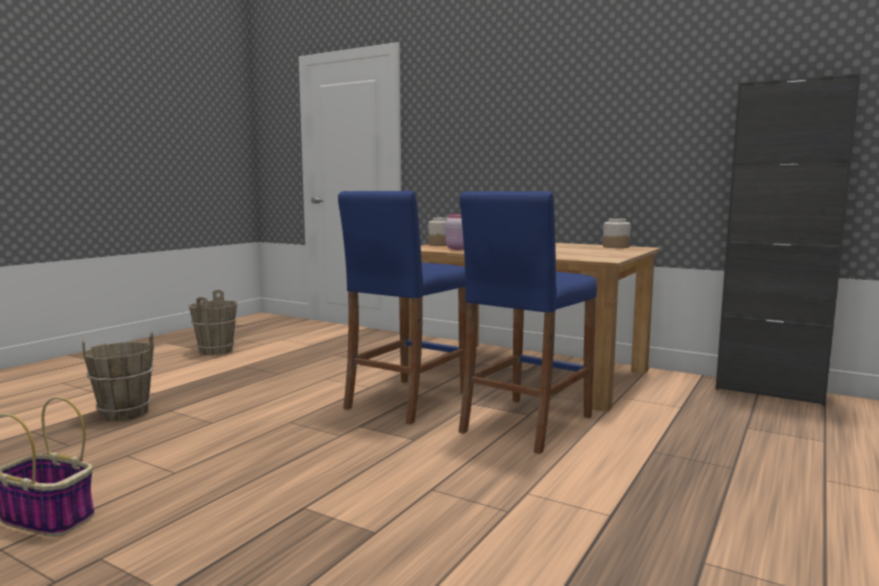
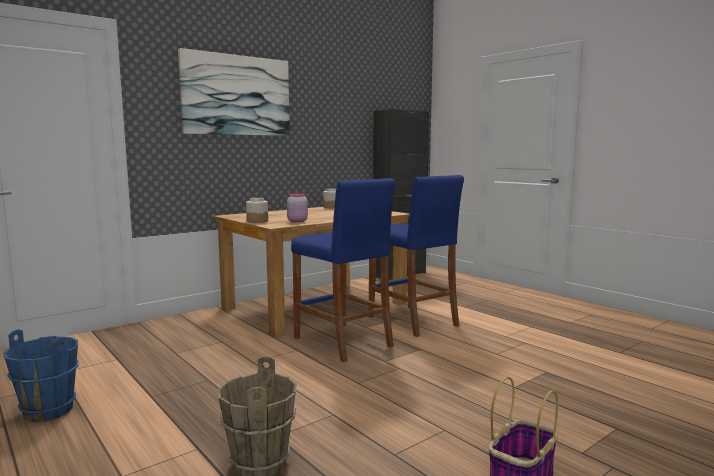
camera: 70 degrees left, 0 degrees up
(216, 351) = (49, 410): brown bucket -> blue bucket
(507, 98) = (237, 95): none -> picture

